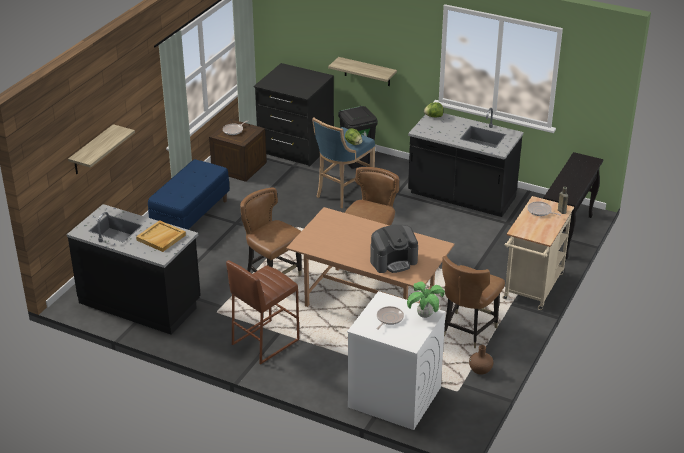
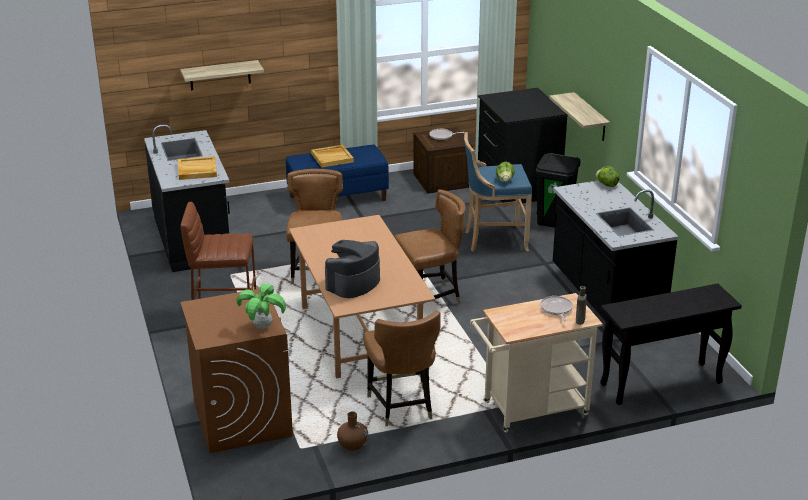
camera: 45 degrees right, 5 degrees down
(183, 183) = (332, 157): none -> beige tray
(389, 318) = (229, 312): frying pan -> none
(393, 261) = (353, 283): coffee machine -> coffee machine turned 105 degrees clockwise
(393, 397) = (241, 418): white washing machine -> brown washing machine
(467, 330) = (401, 407): brown chair -> brown chair turned 90 degrees counterclockwise

